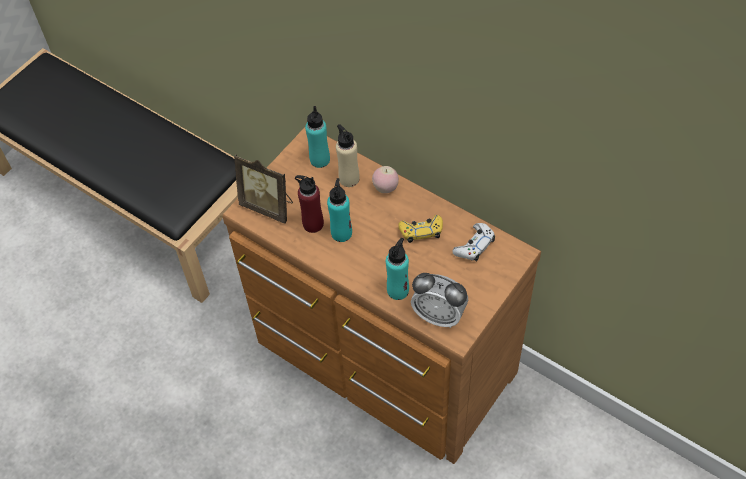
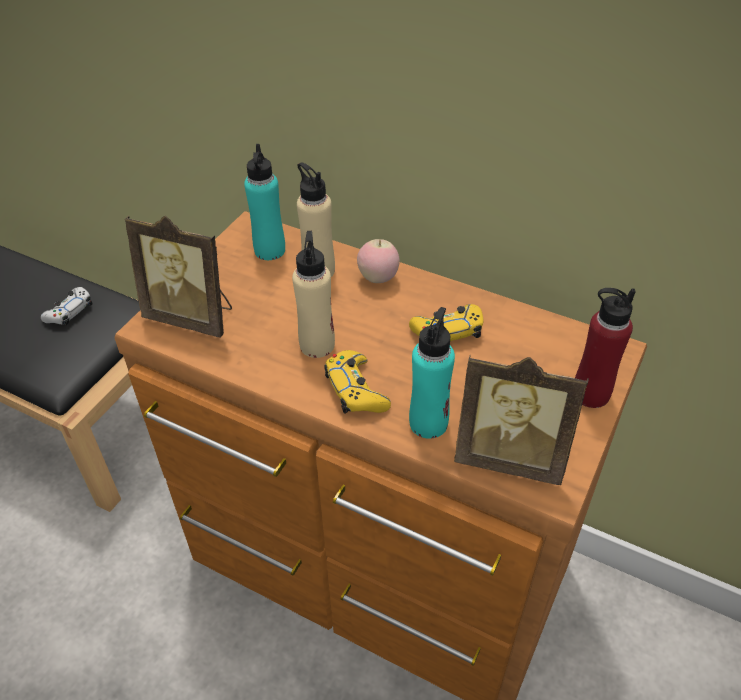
camera: 10 degrees left, 10 degrees down
(313, 224) = (268, 335): red bottle -> red bottle (590, 393)
(341, 233) = (317, 345): turquoise bottle -> beige bottle
(360, 265) = (356, 390): none -> yellow game controller
(439, 315) = (510, 456): alarm clock -> picture frame
(474, 245) = (539, 344): white game controller -> white game controller (69, 311)

